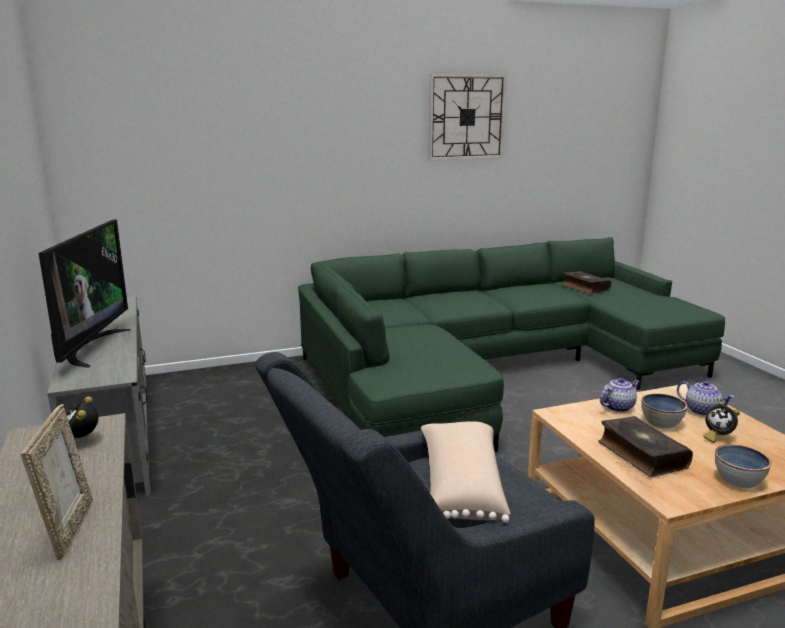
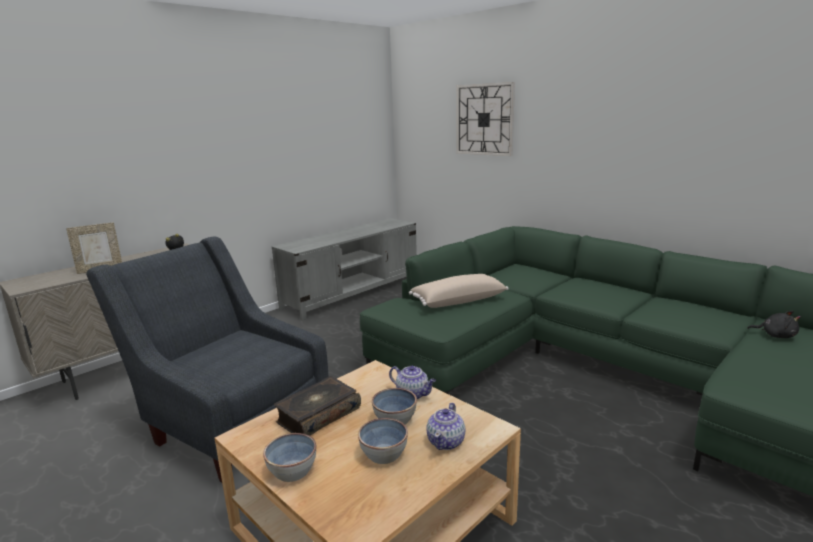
camera: 65 degrees right, 0 degrees up
(91, 347) = (330, 236): television -> none
(460, 486) = (236, 356): beige pillow -> beige pillow (458, 301)
(466, 117) = (688, 105): wall clock -> wall clock (484, 119)
(584, 288) = (775, 335): book -> black plush toy
(717, 437) = (383, 454): alarm clock -> bowl

